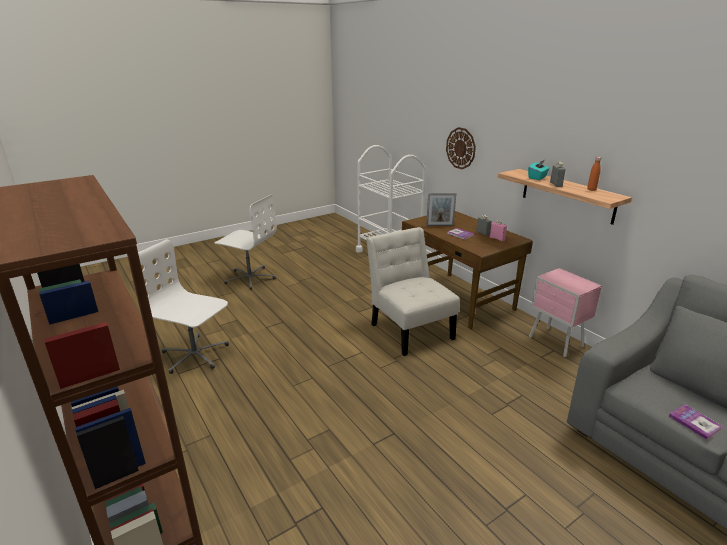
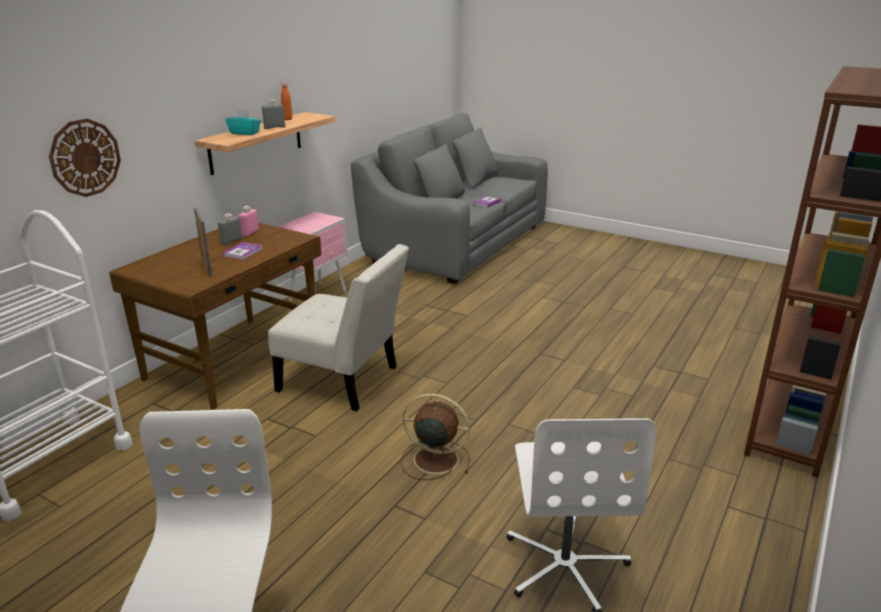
camera: 115 degrees left, 0 degrees up
(305, 341) = (434, 459): none -> brown fan
(409, 329) = (344, 381): white chair -> white chair turned 105 degrees counterclockwise

